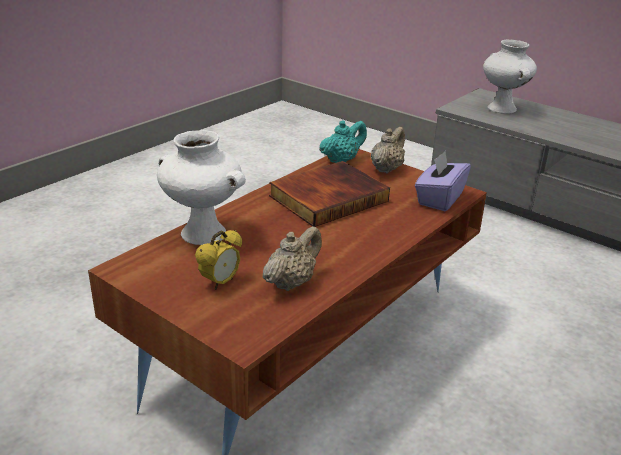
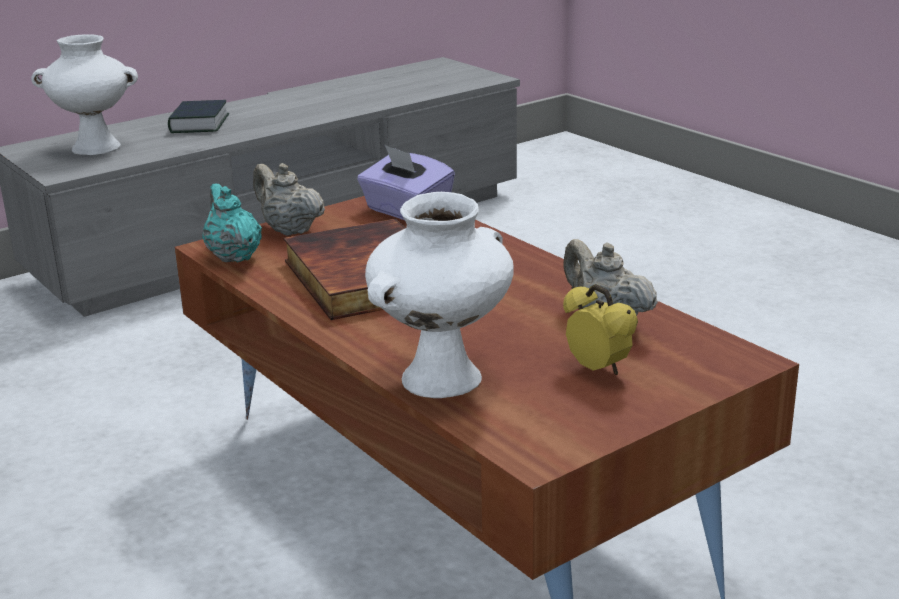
camera: 75 degrees left, 5 degrees down
(571, 125) = (199, 124): none -> book

